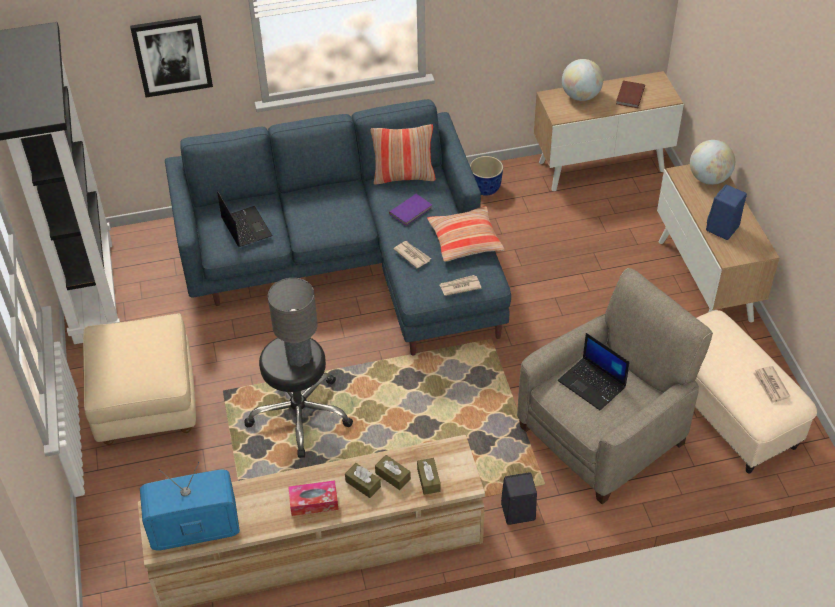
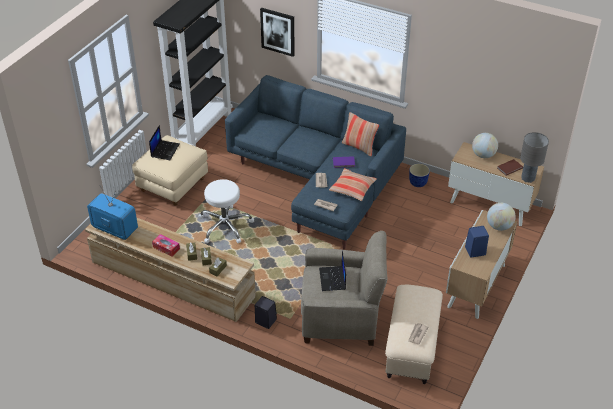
camera: 40 degrees right, 5 degrees down
(245, 227) = (266, 130): laptop -> laptop (165, 150)
(299, 357) = (224, 191): grey table lamp -> grey table lamp (528, 178)
(300, 414) = (225, 226): black stool -> white stool

